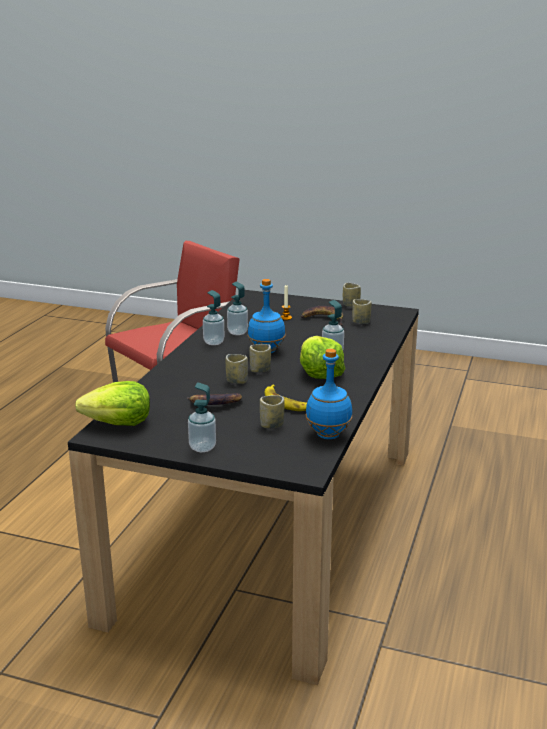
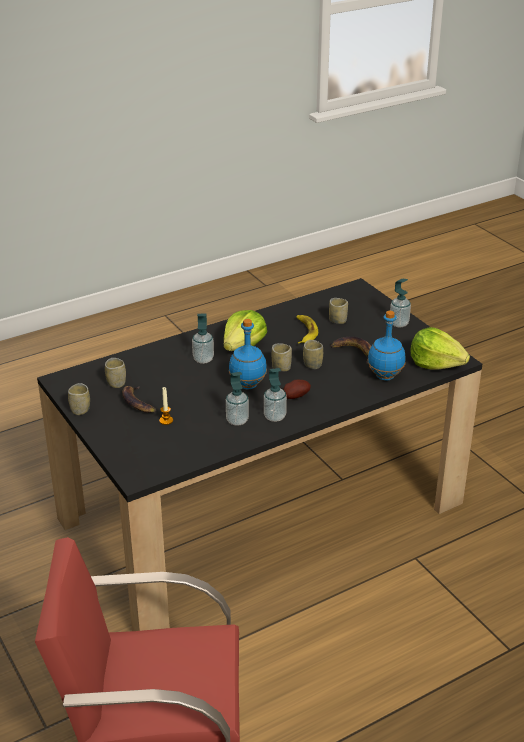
camera: 140 degrees left, 10 degrees up
(217, 357) = (295, 397): none -> potato
(329, 435) = (313, 301): blue bottle -> blue bottle (384, 376)

